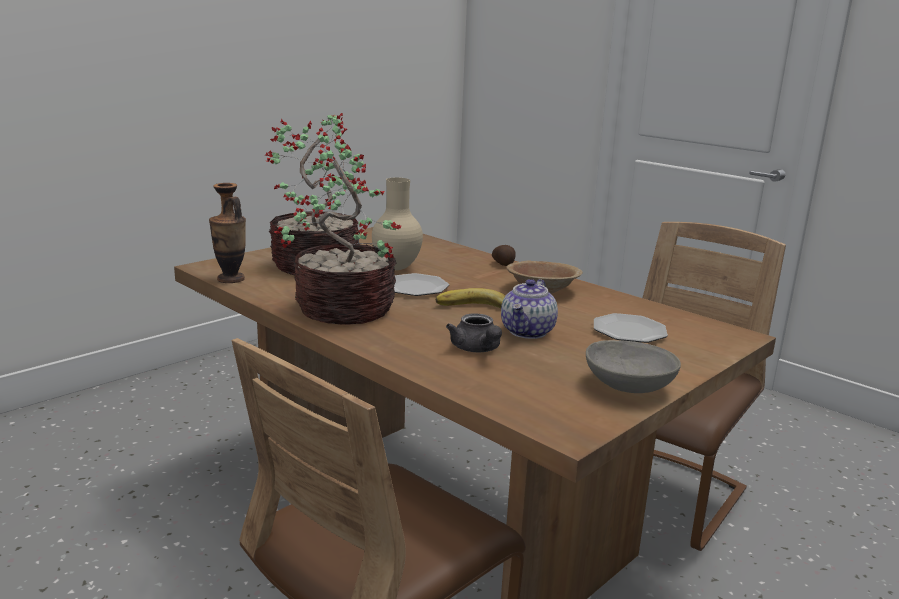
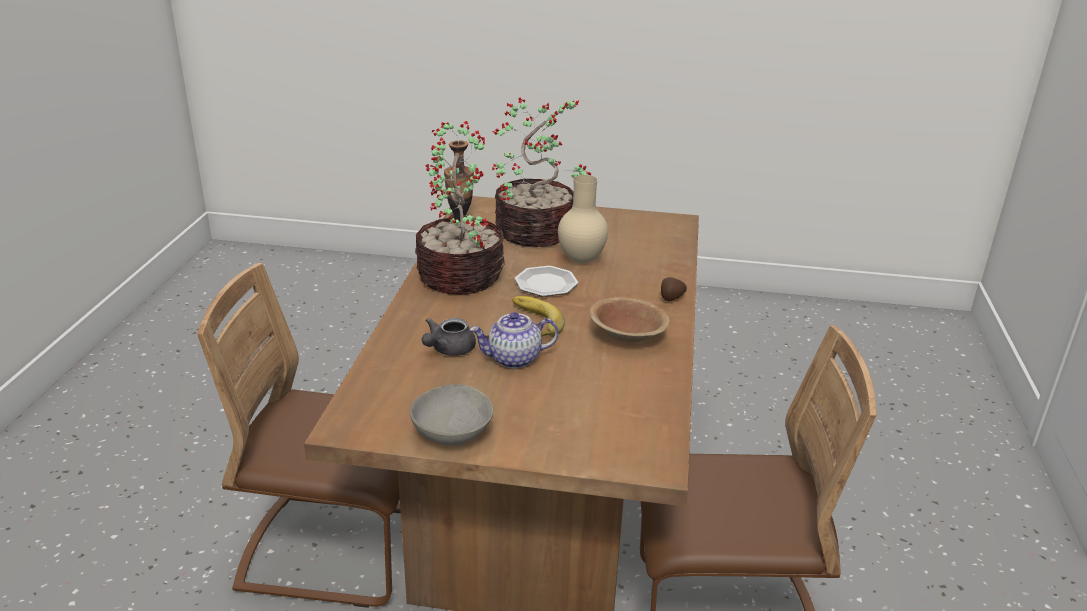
camera: 55 degrees right, 10 degrees up
(629, 331) = (582, 404): plate -> none

